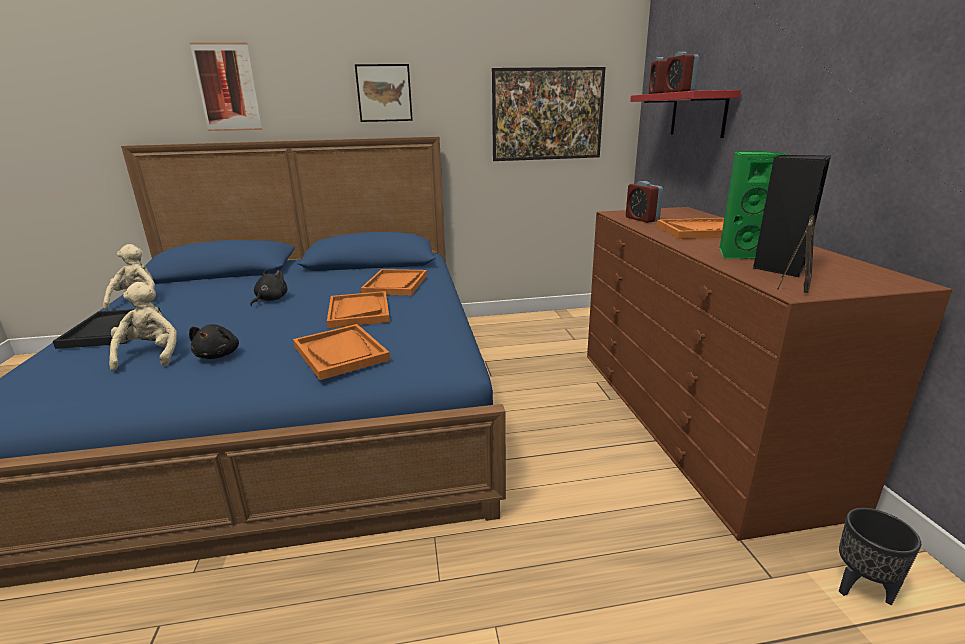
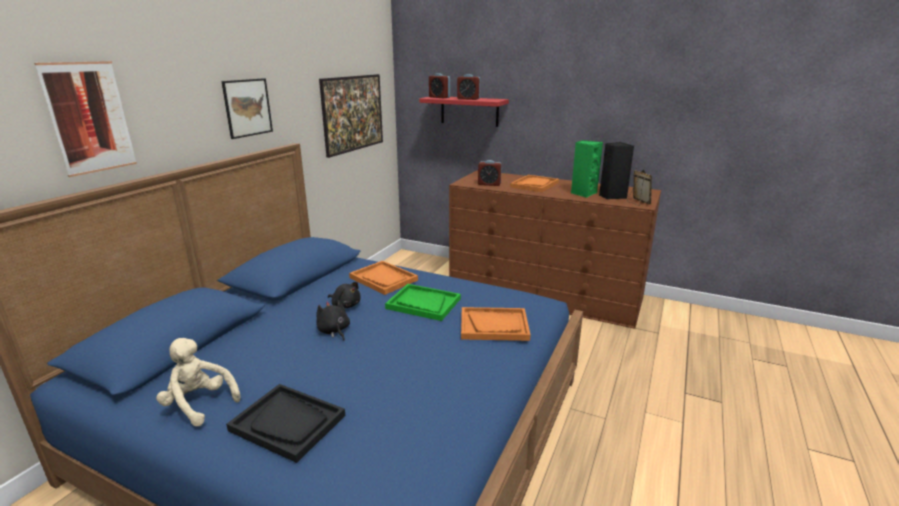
camera: 55 degrees left, 0 degrees up
(150, 355) = (394, 404): beige plush toy -> none
(219, 355) = (437, 371): black plush toy -> black plush toy (345, 305)
(359, 311) = (423, 304): orange tray -> green tray
(861, 587) = (673, 319): black planter -> none

